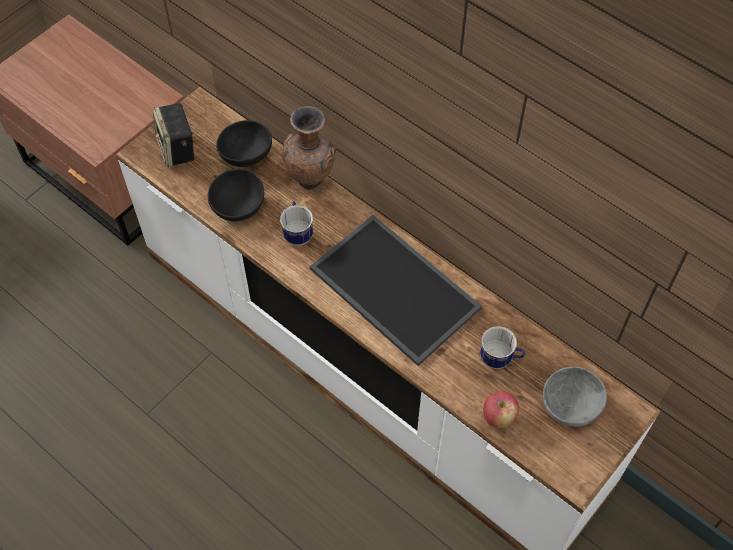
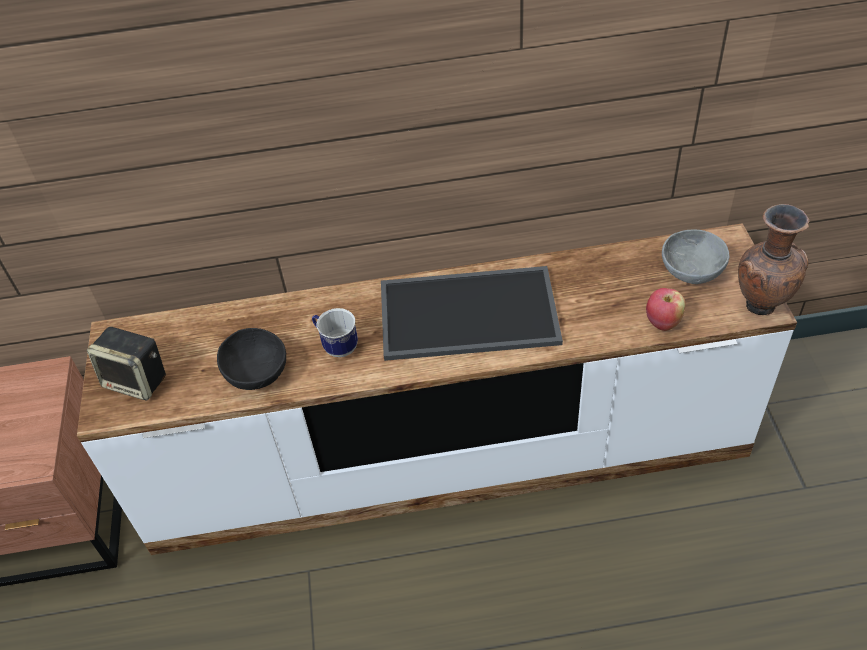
camera: 45 degrees left, 10 degrees down
(245, 154) = (208, 333): black bowl -> none
(311, 180) = (294, 302): brown vase -> brown vase (760, 304)
(500, 359) = (607, 287): mug -> none

